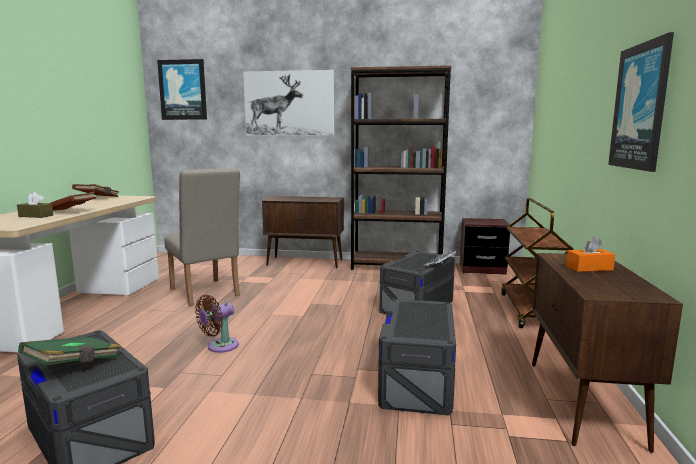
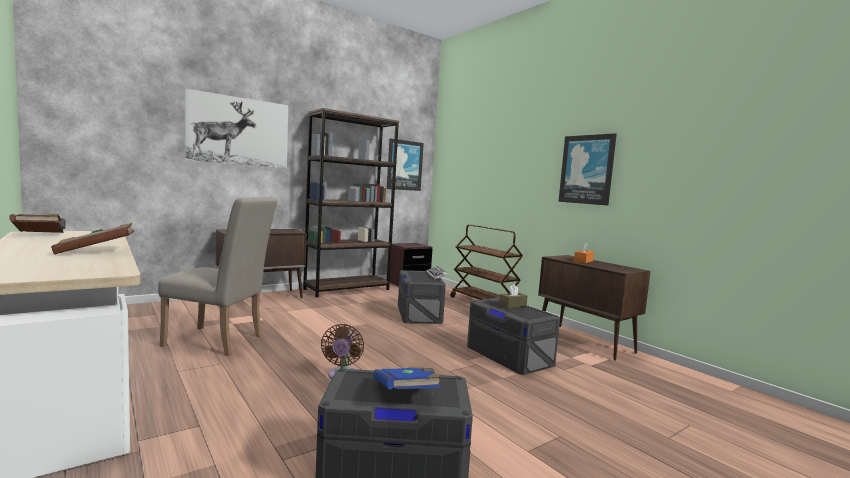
camera: 45 degrees left, 5 degrees down
(36, 216) = (66, 259): brown tissue box -> brown tissue box (512, 305)
(74, 365) = (406, 393): green book -> blue book
(183, 90) = (90, 95): picture -> picture (404, 165)

